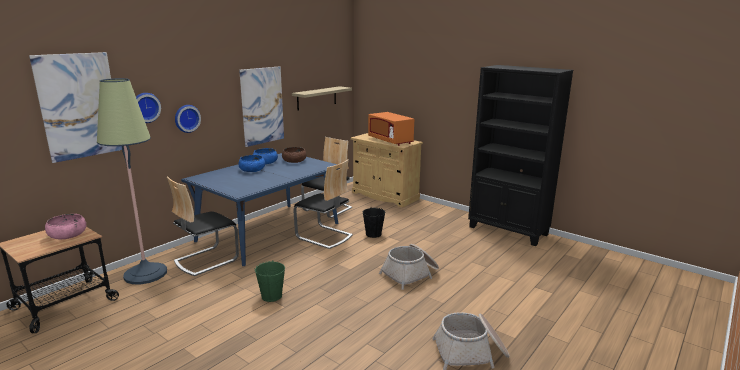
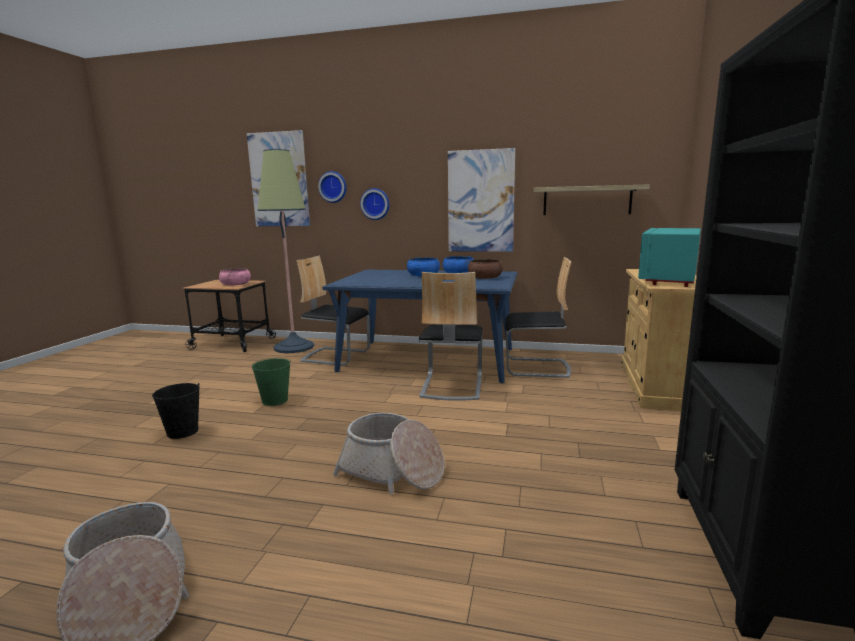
camera: 65 degrees right, 5 degrees down
(373, 234) = (501, 411): black bucket -> black bucket (182, 431)
(390, 141) = (667, 279): orange microwave -> turquoise microwave

